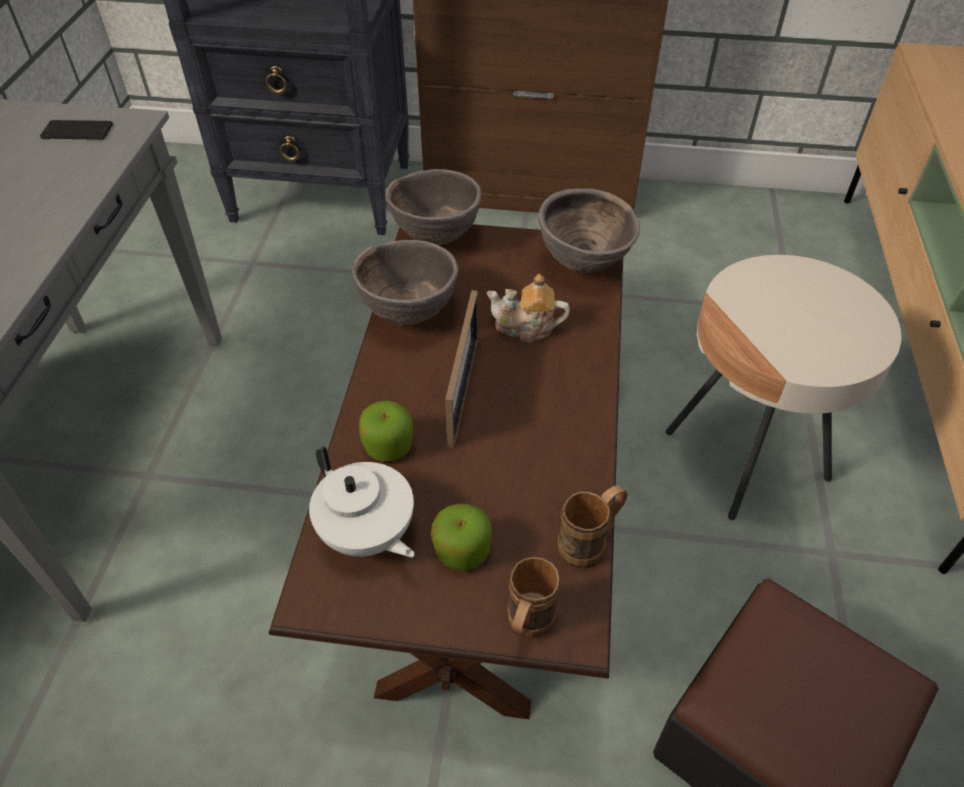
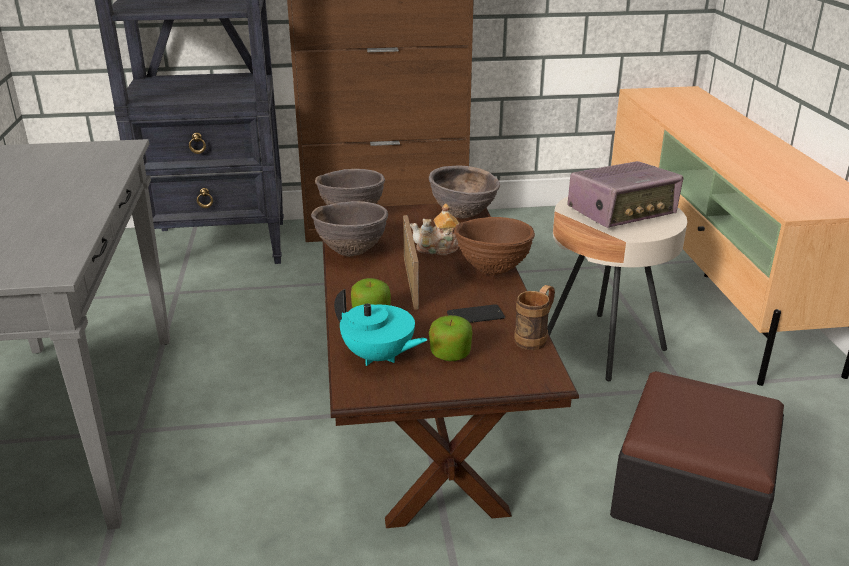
camera: 15 degrees left, 20 degrees down
(77, 131) = (85, 153): phone -> phone (475, 315)
(367, 534) = (379, 357): white teapot -> turquoise teapot
(526, 627) = (513, 381): brown mug -> none
(583, 387) = (493, 270): none -> brown bowl
(805, 313) = (622, 212): none -> radio

